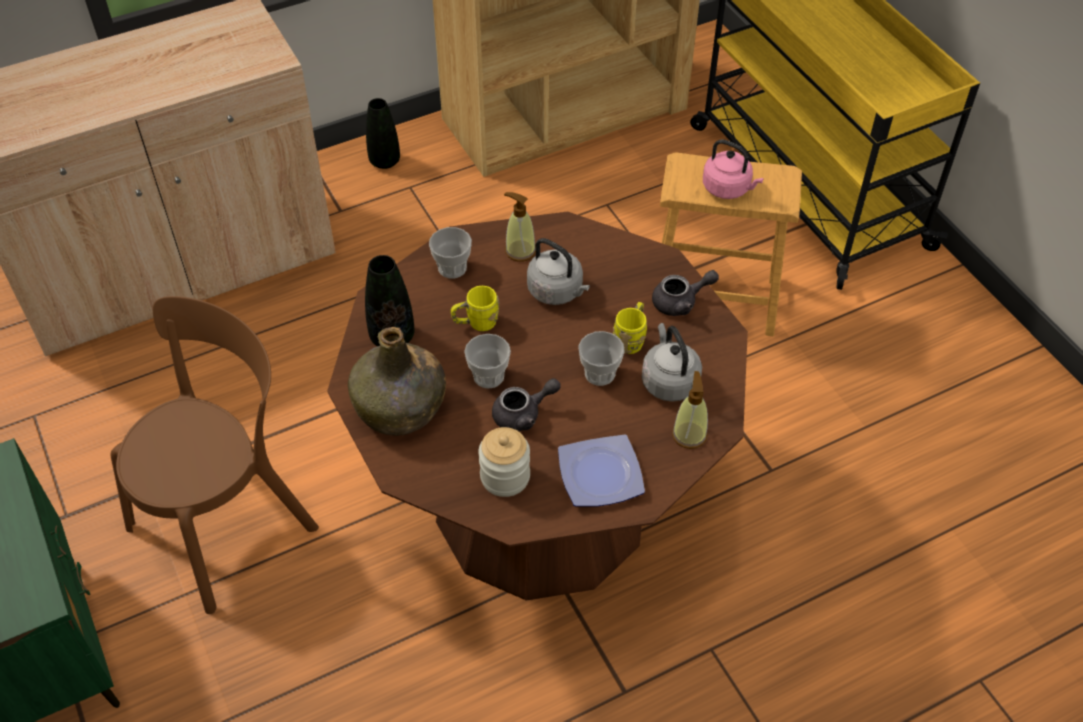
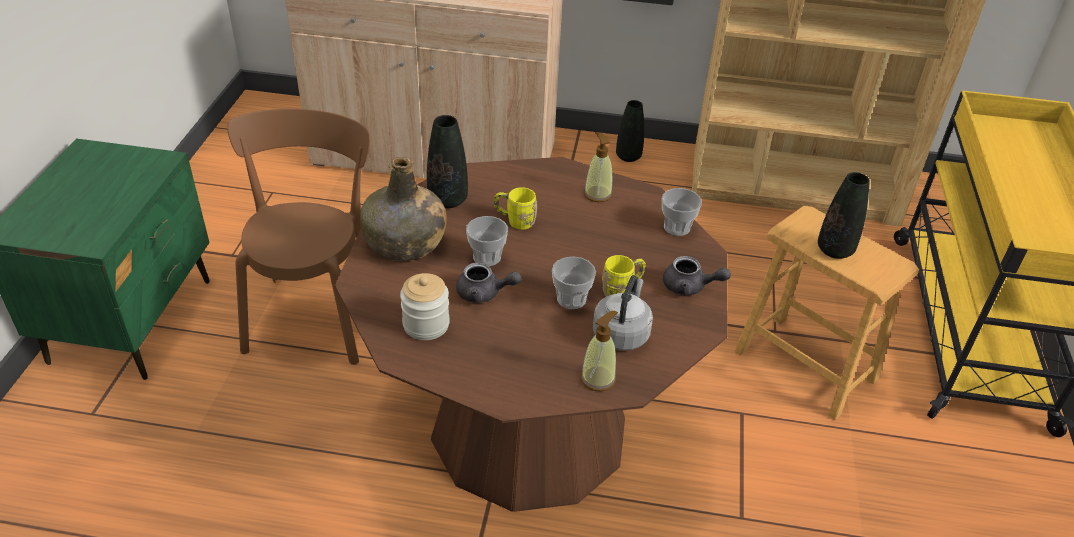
camera: 35 degrees right, 10 degrees down
(230, 522) = (316, 313): brown chair -> brown chair turned 75 degrees counterclockwise
(452, 268) = (536, 181): cup -> cup (677, 227)
(557, 291) = (597, 232): grey kettle -> none
(602, 476) = (497, 366): plate -> none
(728, 188) = (835, 250): pink kettle -> black vase

